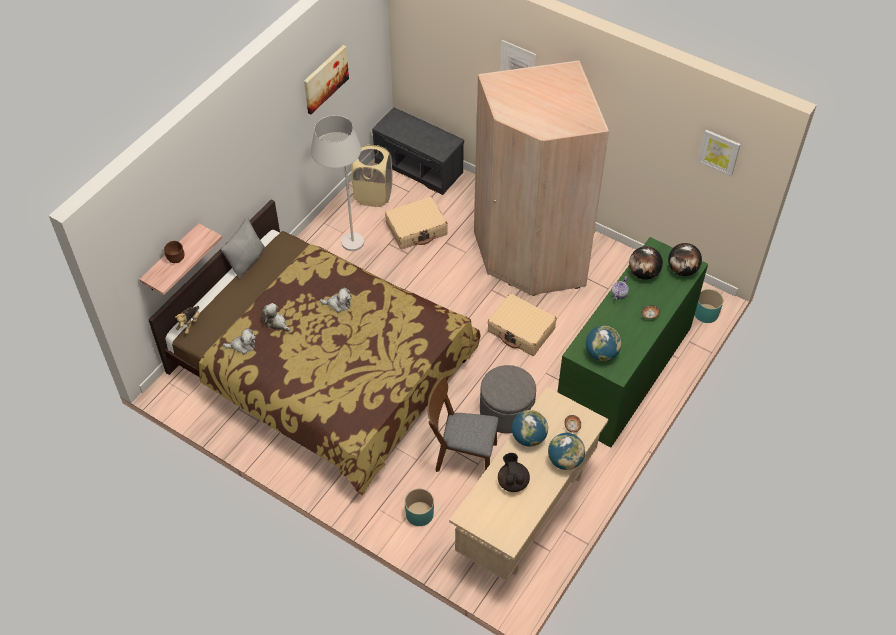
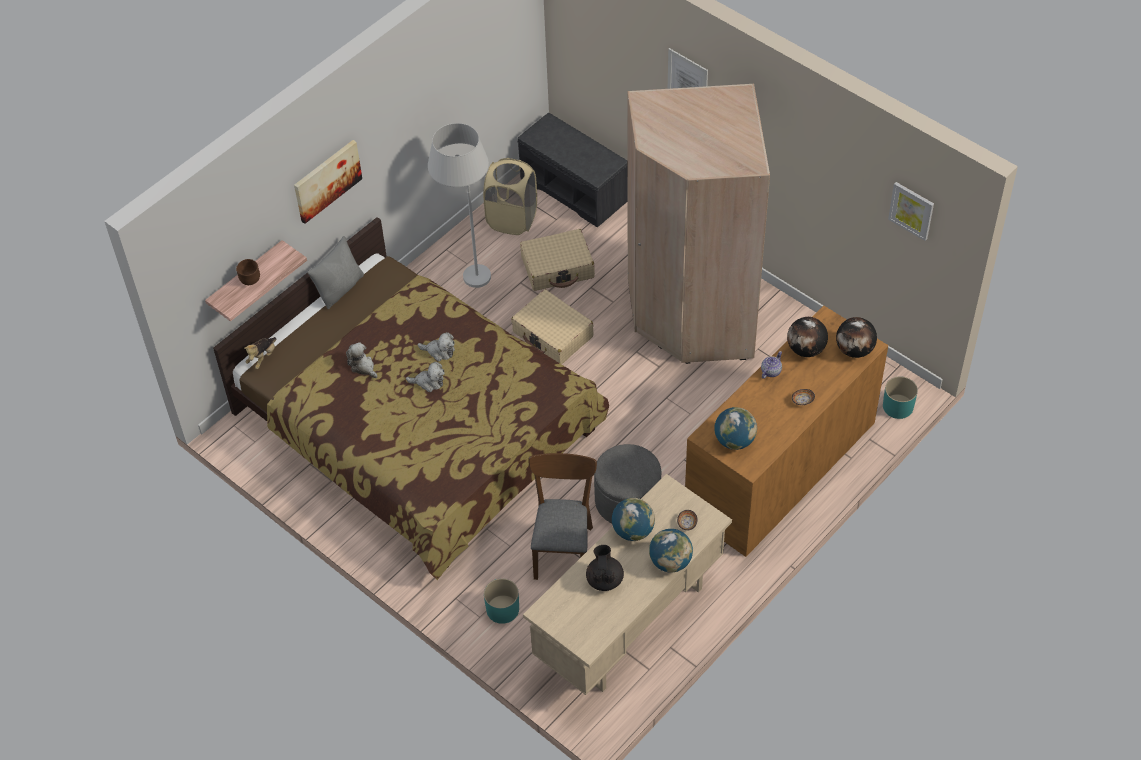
camera: 10 degrees right, 0 degrees up
(242, 346) = (320, 390): plush toy -> plush toy (428, 382)
(325, 79) = (454, 77): picture -> picture (327, 180)
(461, 455) = (563, 547): brown chair -> brown chair turned 75 degrees clockwise
(521, 330) = (663, 405): beige suitcase -> beige suitcase (553, 335)
(624, 371) = (780, 467): green dresser -> brown dresser

